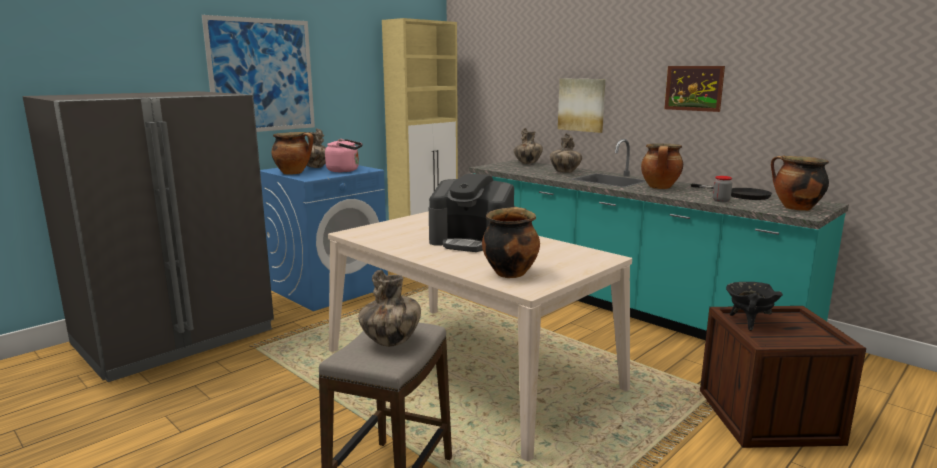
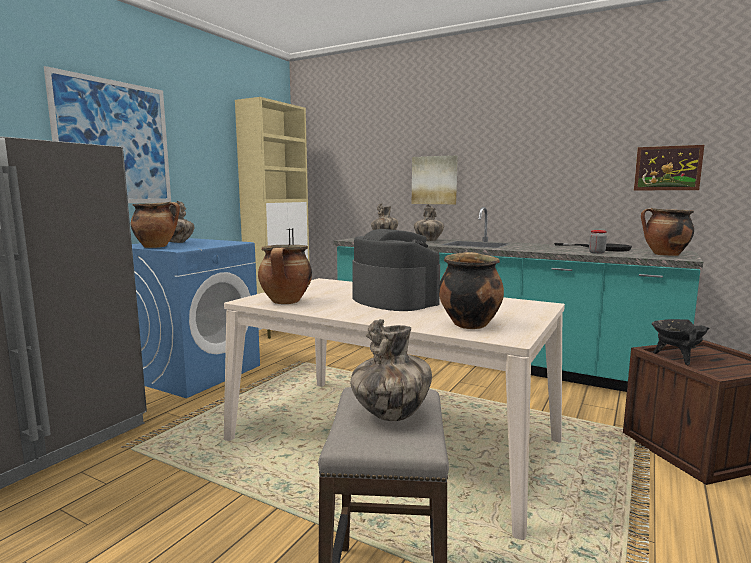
camera: 15 degrees left, 5 degrees down
(345, 170) = (213, 243): pink kettle -> none
(473, 242) = (393, 300): coffee machine -> coffee machine turned 135 degrees counterclockwise
(660, 187) = (529, 247): cooking pot -> cooking pot (286, 302)
(694, 88) = (544, 159): picture -> picture (667, 168)

